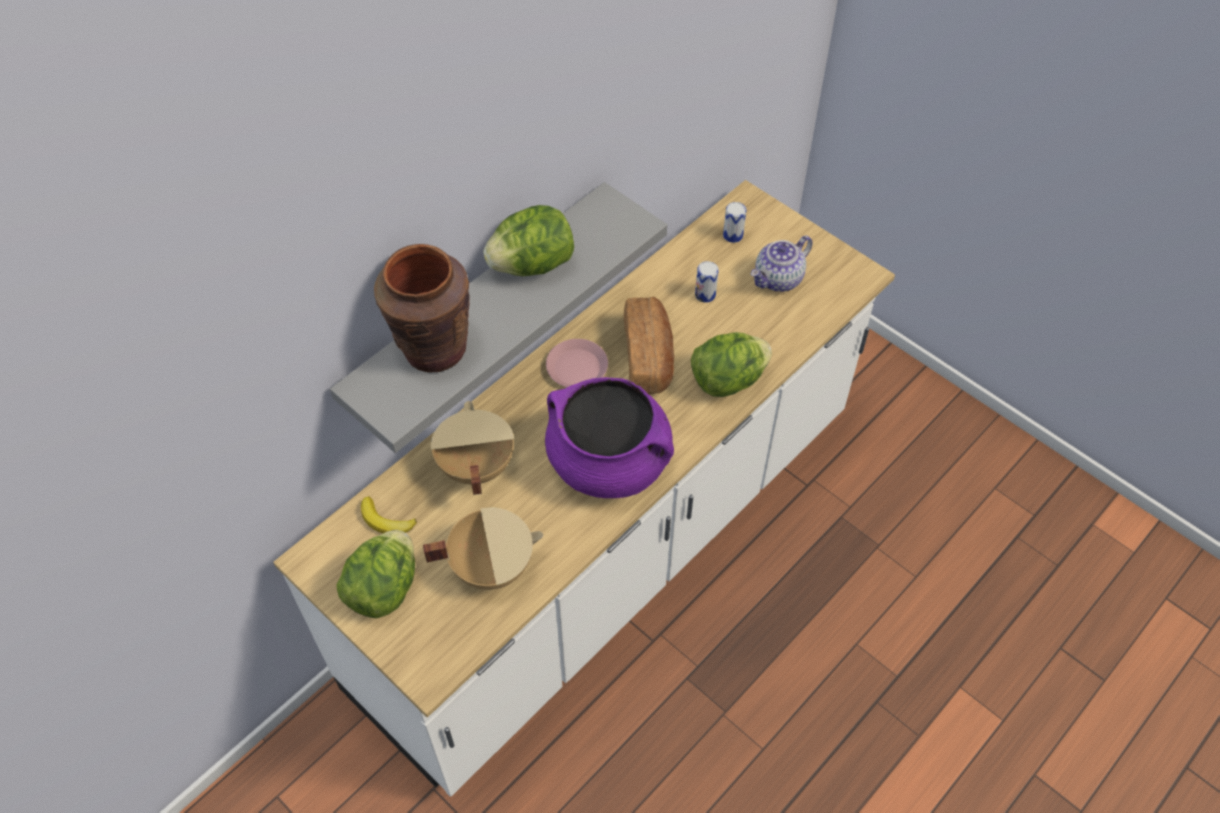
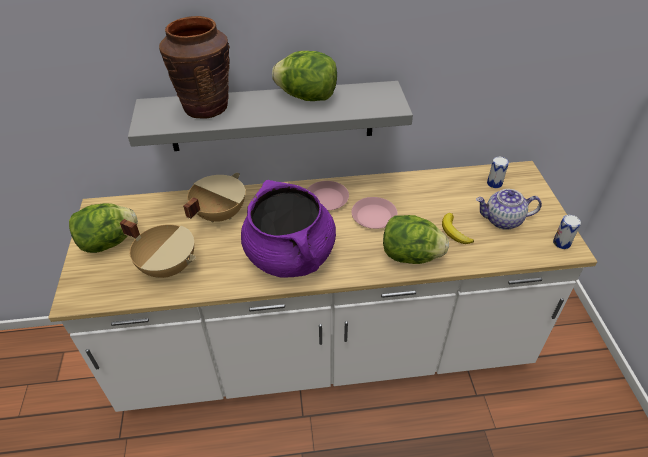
camera: 40 degrees right, 10 degrees down
(386, 520) = (149, 212): banana -> banana (454, 232)
(648, 357) = (373, 216): bread -> pink plate
(705, 294) = (444, 204): can -> can (561, 243)

